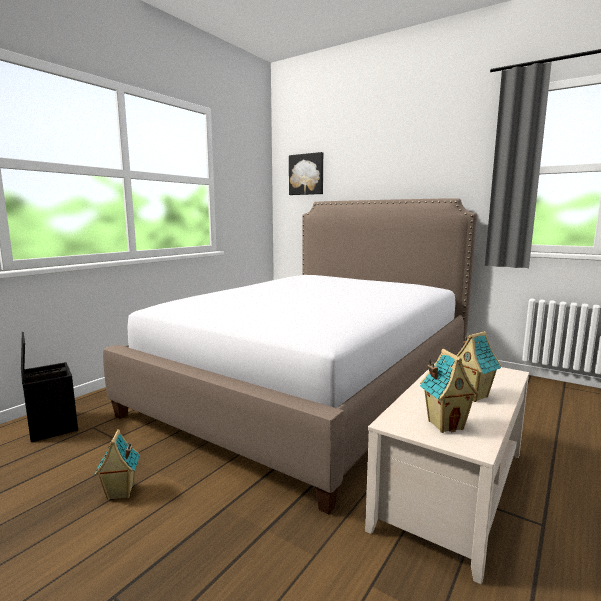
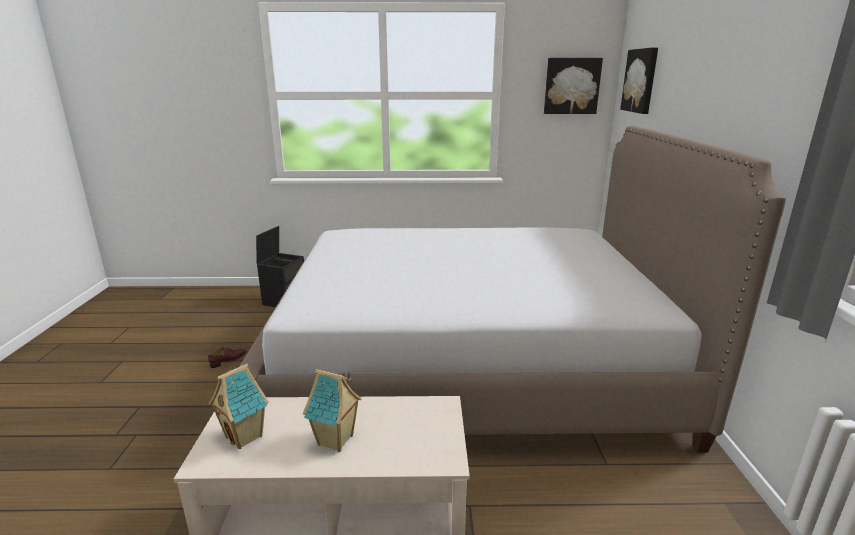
camera: 55 degrees right, 10 degrees up
(120, 493) = (228, 360): toy house -> brown shoe
(251, 179) = (571, 86): none -> picture

